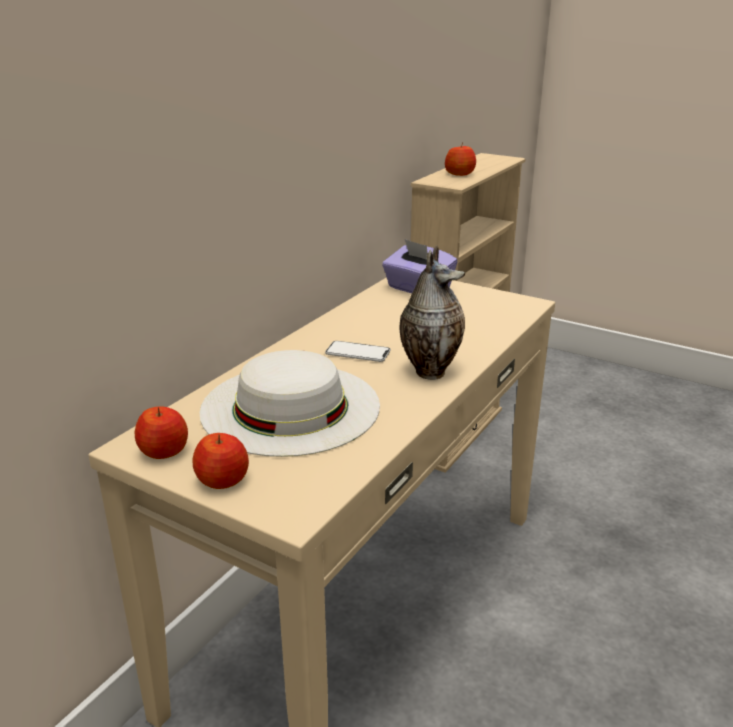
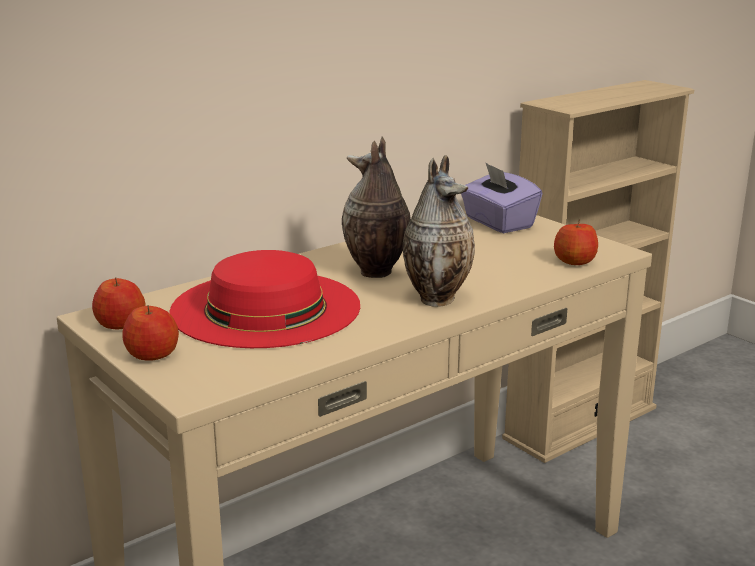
camera: 20 degrees right, 5 degrees down
(290, 407) = (265, 308): white hat -> red hat
(358, 353) = (376, 272): phone -> vase
(460, 174) = (587, 98): apple -> apple (574, 261)

